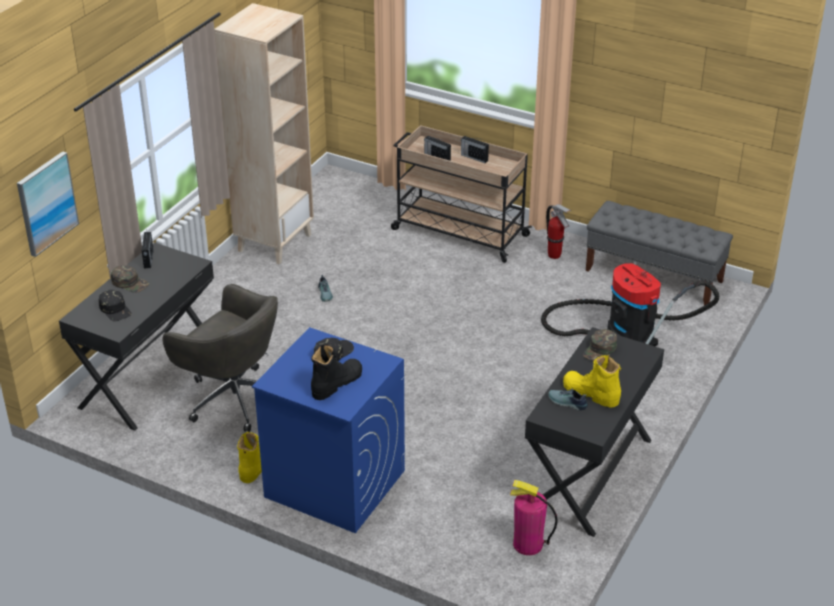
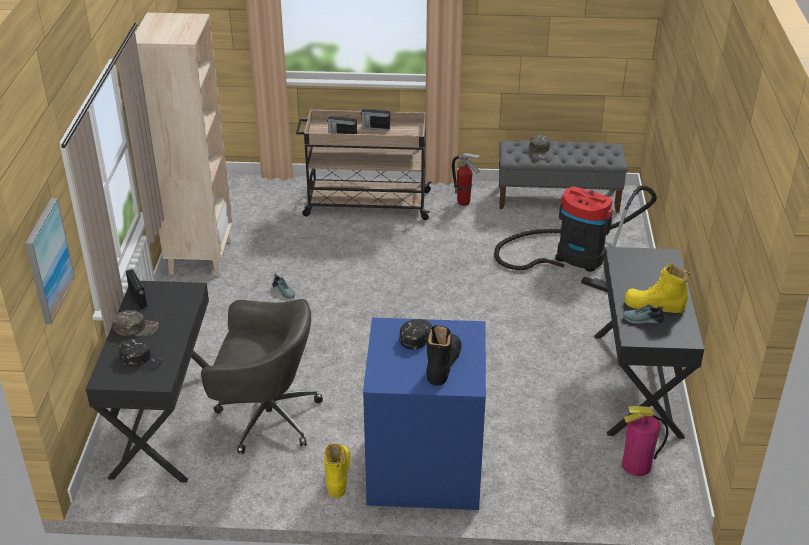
camera: 25 degrees left, 0 degrees up
(600, 350) = (630, 265): green cap -> green cap (539, 150)

